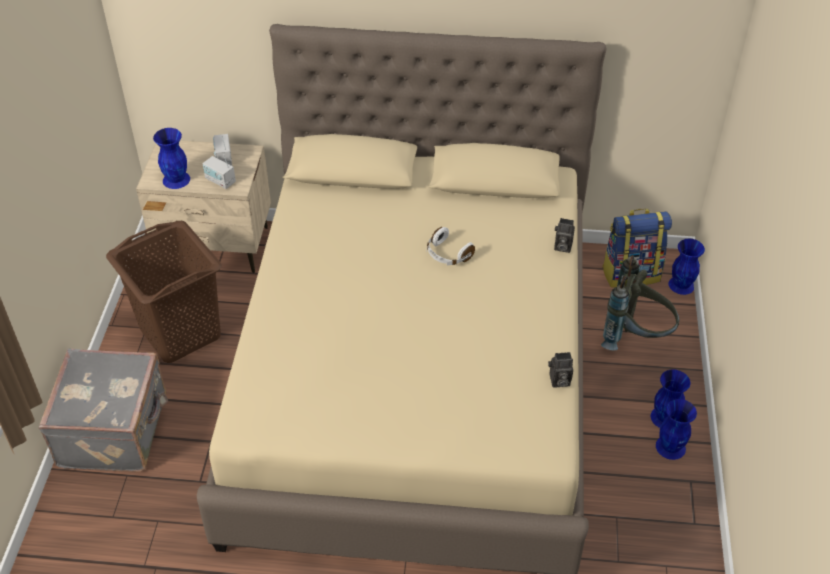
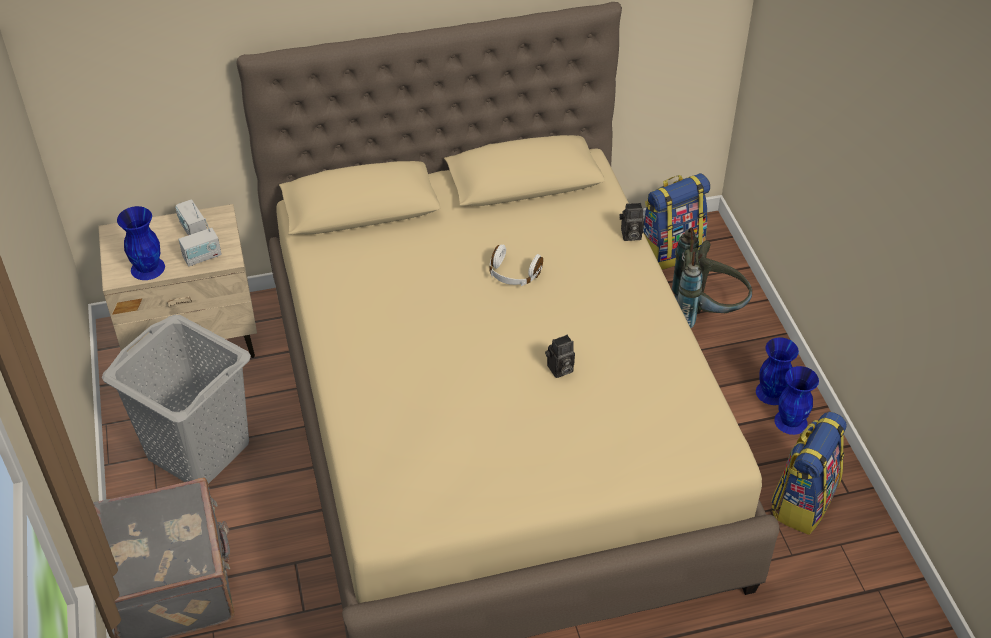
camera: 20 degrees left, 0 degrees up
(181, 332) = (198, 449): brown laundry basket -> grey laundry basket
(220, 181) = (202, 257): radio -> radio turned 45 degrees counterclockwise
(558, 381) = (696, 378): camera -> camera (559, 370)
(649, 518) = (802, 501): none -> backpack
(681, 284) = (726, 249): blue vase -> none

